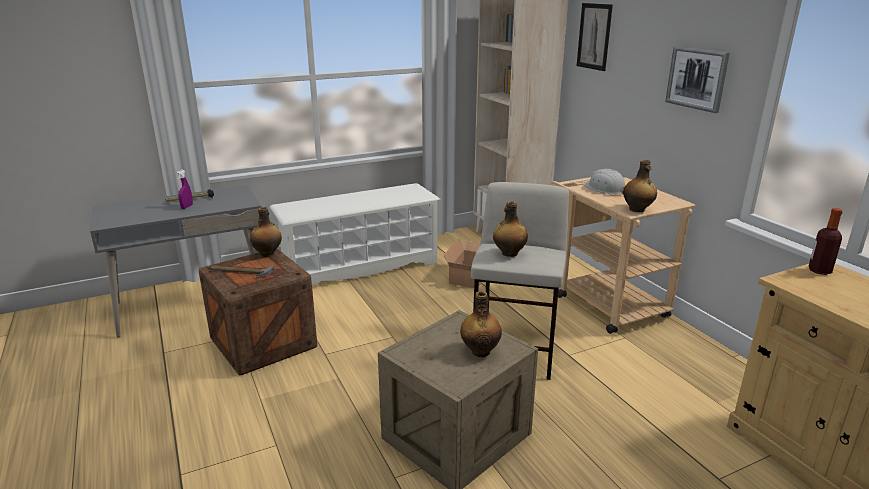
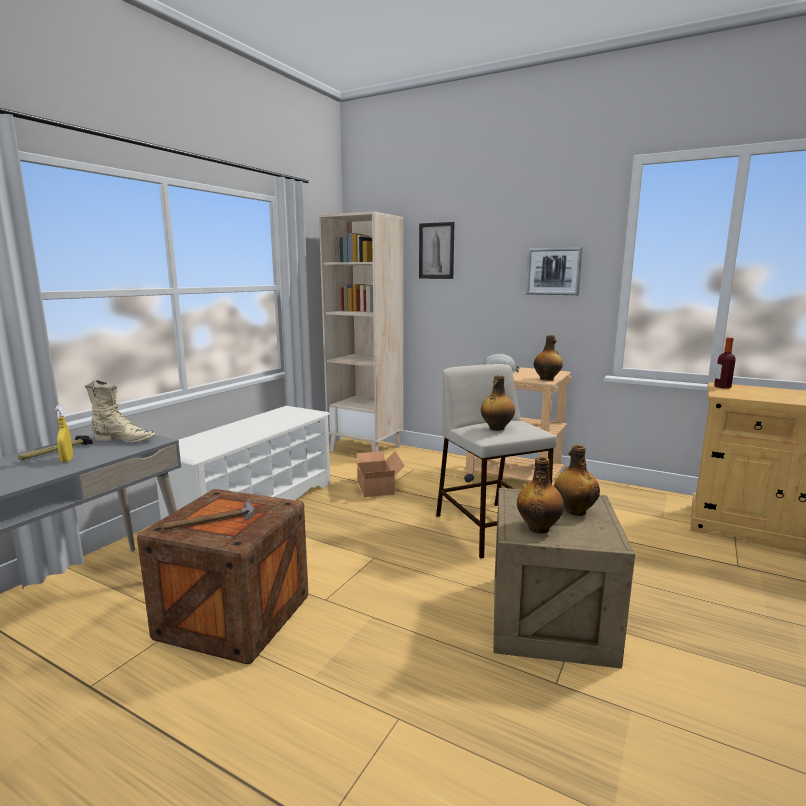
camera: 35 degrees left, 10 degrees down
(187, 207) = (67, 460): purple spray bottle -> yellow spray bottle
(234, 197) = (124, 439): none -> beige boot
(268, 253) = (215, 495): bottle -> bottle (539, 528)

